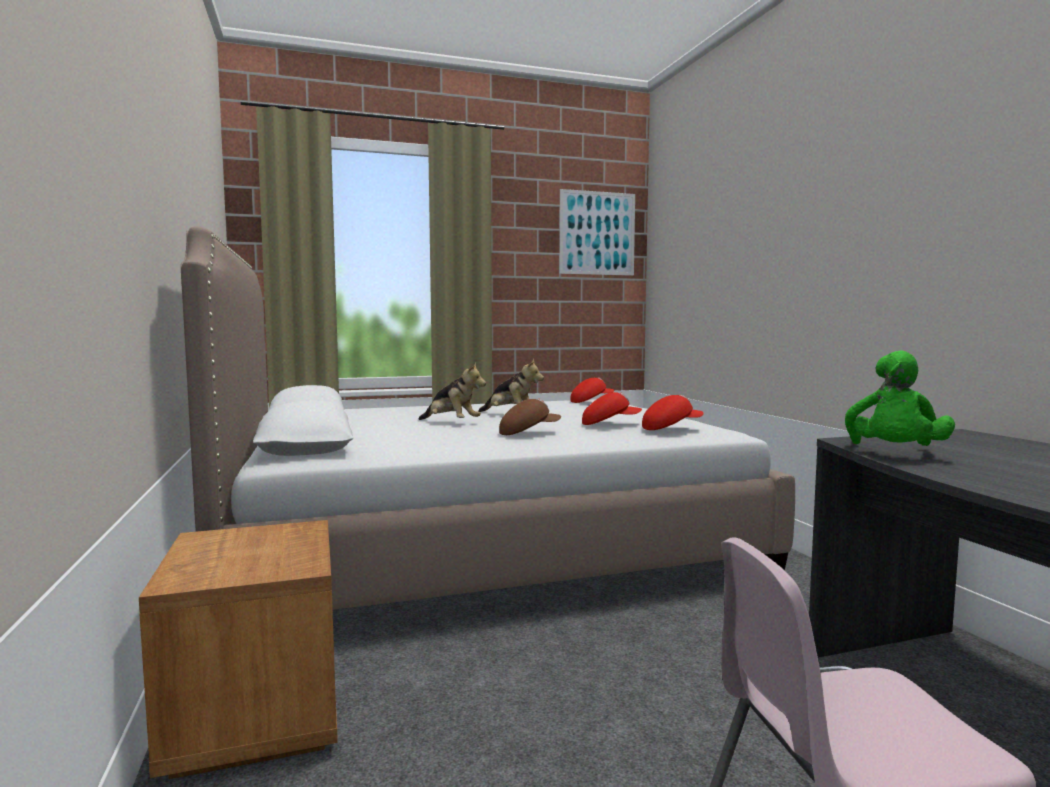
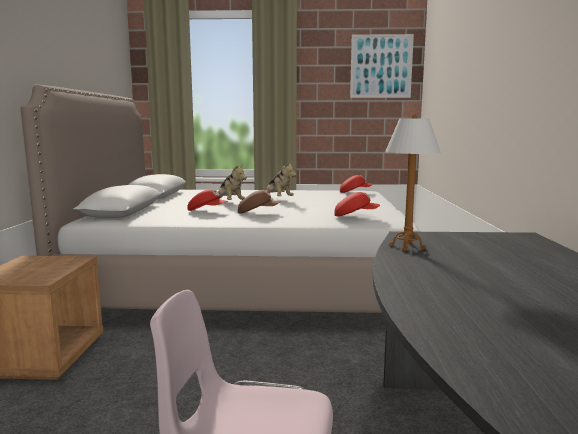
camera: 20 degrees right, 5 degrees up
(610, 424) = (321, 210): red cap -> red cap (207, 211)
(894, 454) = (407, 247): green plush toy -> table lamp

